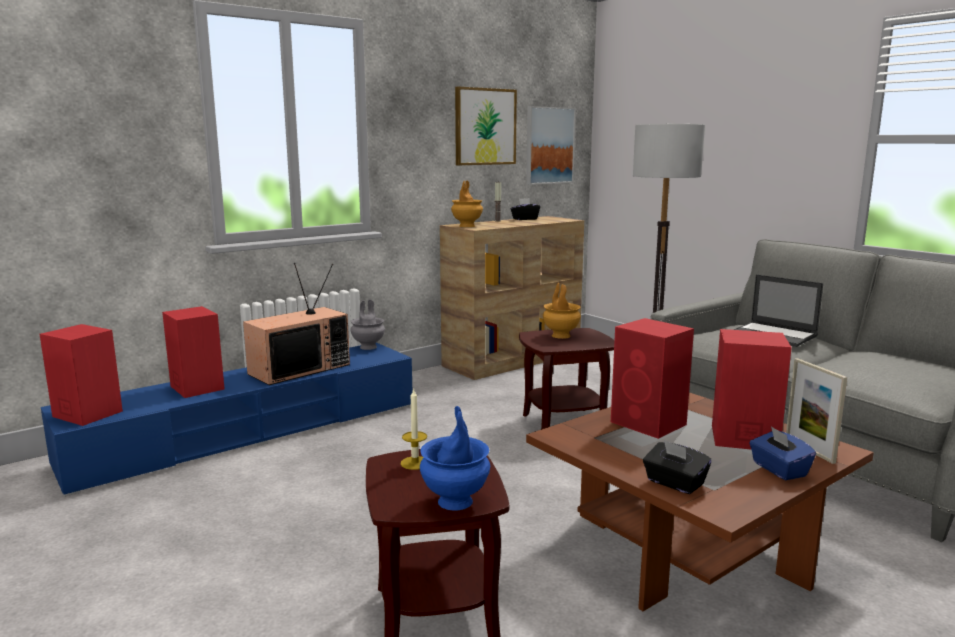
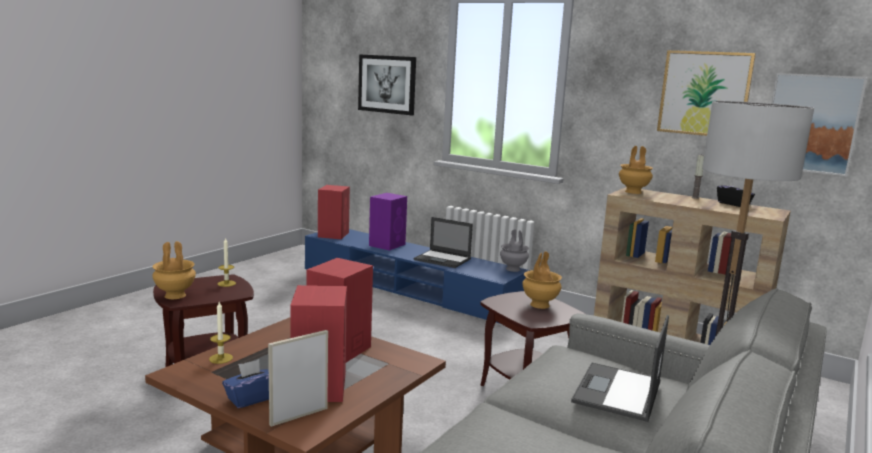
camera: 70 degrees right, 0 degrees up
(86, 140) = (387, 84): none -> picture
(196, 387) = (387, 245): red speaker -> purple speaker
(299, 369) = (443, 259): television -> laptop
(455, 502) = (174, 296): blue vase -> brown vase
(674, 483) = (221, 358): black tissue box -> candle

